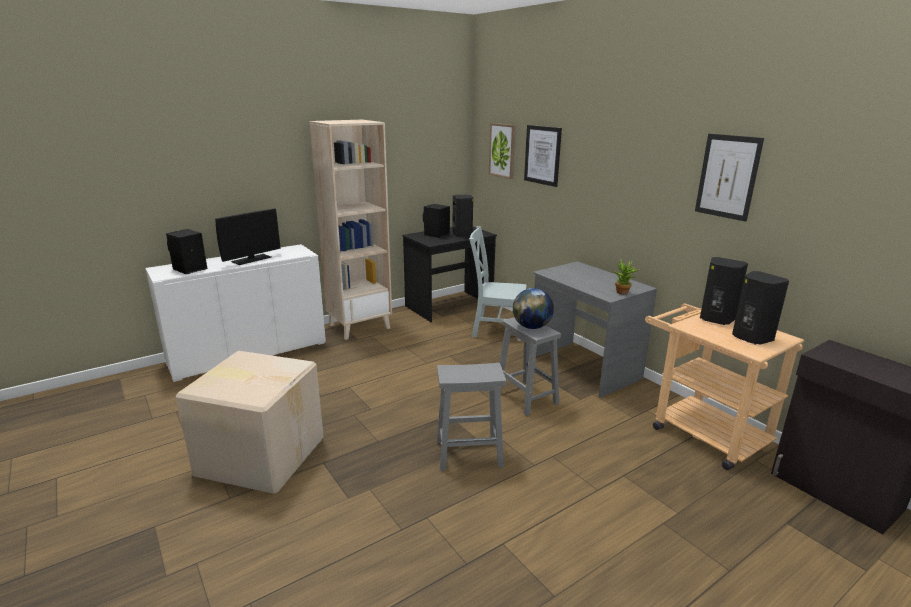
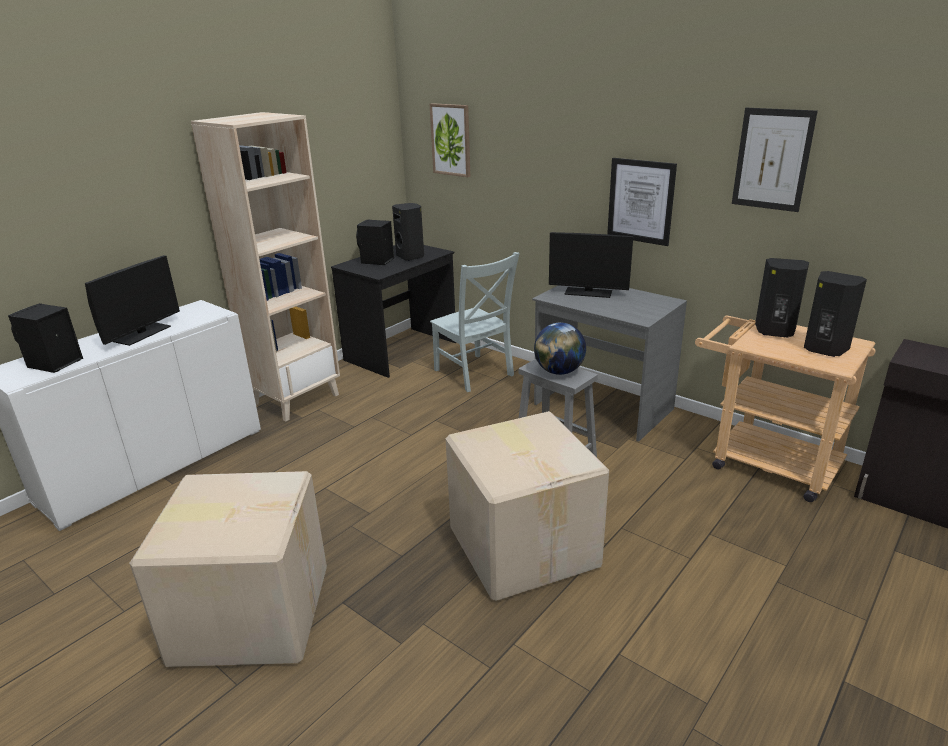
camera: 15 degrees left, 5 degrees up
(470, 453) = (524, 545): grey stool -> cardboard box
(495, 329) = (475, 374): grey chair -> grey chair turned 120 degrees counterclockwise
(542, 155) = (513, 143): picture -> picture (641, 201)
(579, 273) = (588, 292): none -> monitor
(623, 293) = (655, 312): potted plant -> none

